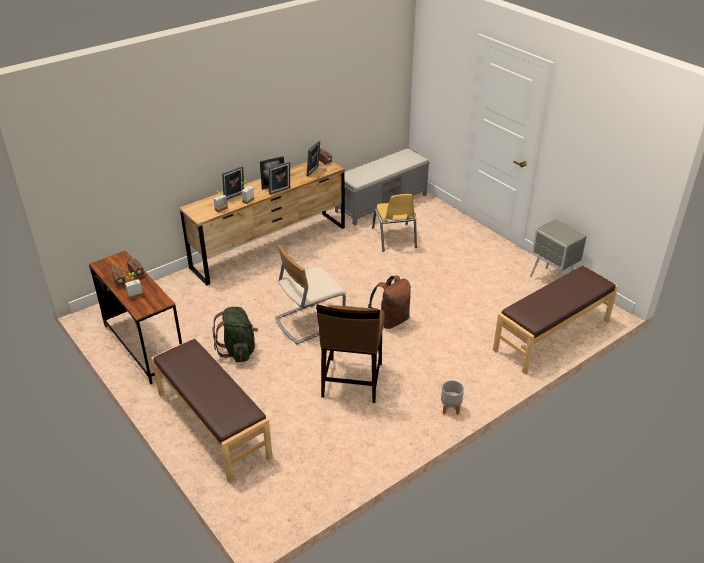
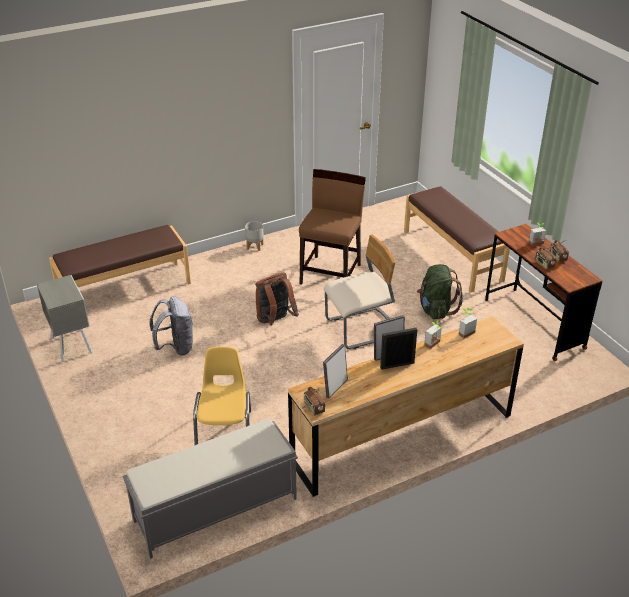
camera: 170 degrees left, 0 degrees up
(234, 197) = (451, 352): picture frame -> none
(465, 288) = (176, 347): none -> grey backpack

